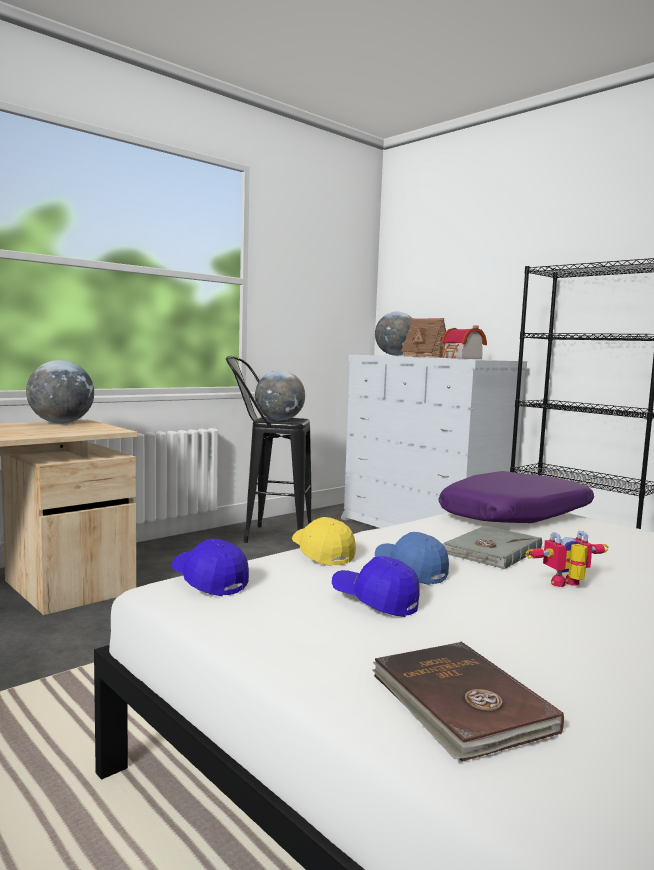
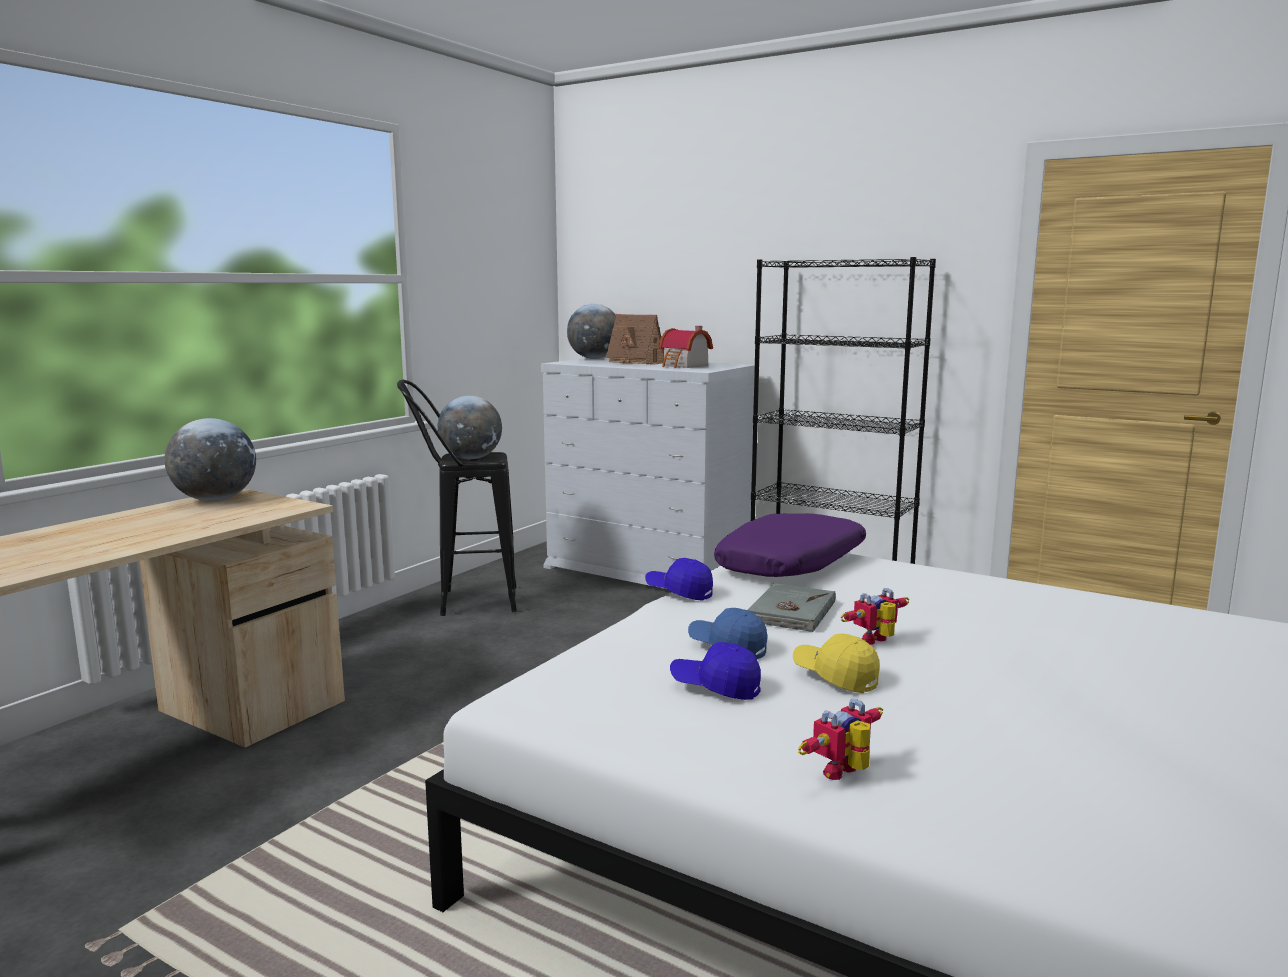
camera: 15 degrees left, 5 degrees up
(209, 582) = (540, 690): blue cap -> blue cap (679, 592)
(322, 554) = (628, 640): yellow cap -> yellow cap (835, 677)
(459, 705) = (846, 774): brown book -> toy robot

